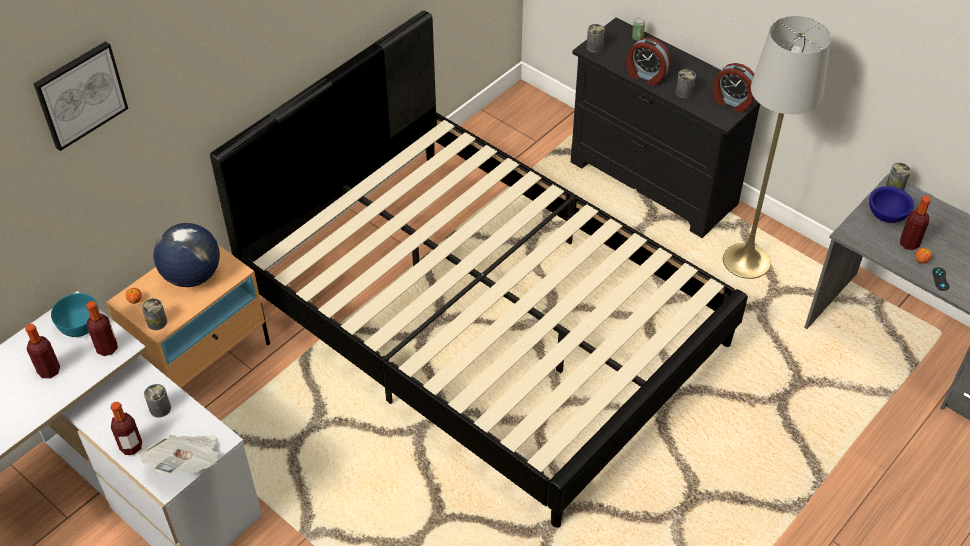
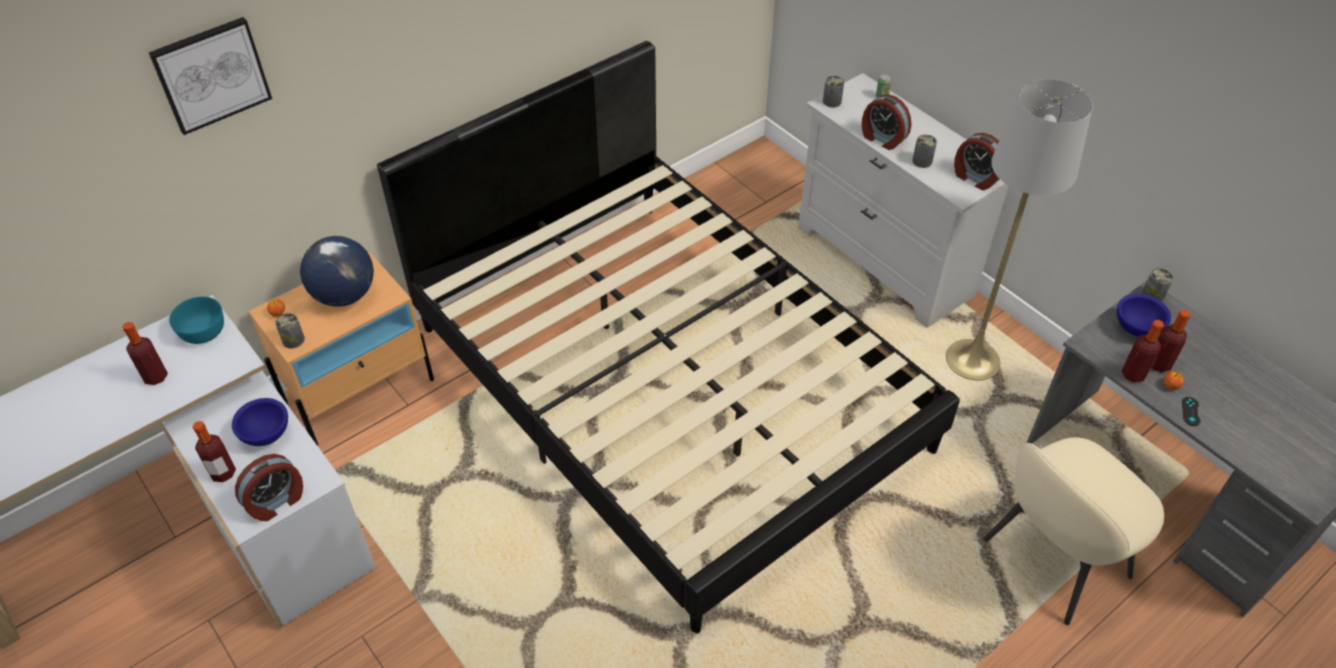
camera: 10 degrees right, 0 degrees up
(107, 348) = (223, 361): bottle -> bottle (1133, 374)
(160, 409) = (266, 435): can -> blue bowl
(187, 464) = (277, 502): newspaper -> alarm clock
(653, 183) = (884, 262): black dresser -> white dresser
(843, 422) = (1052, 560): none -> beige chair

